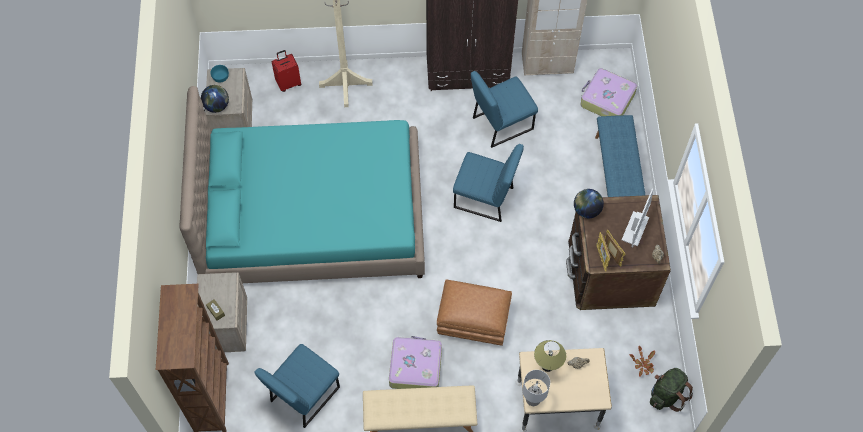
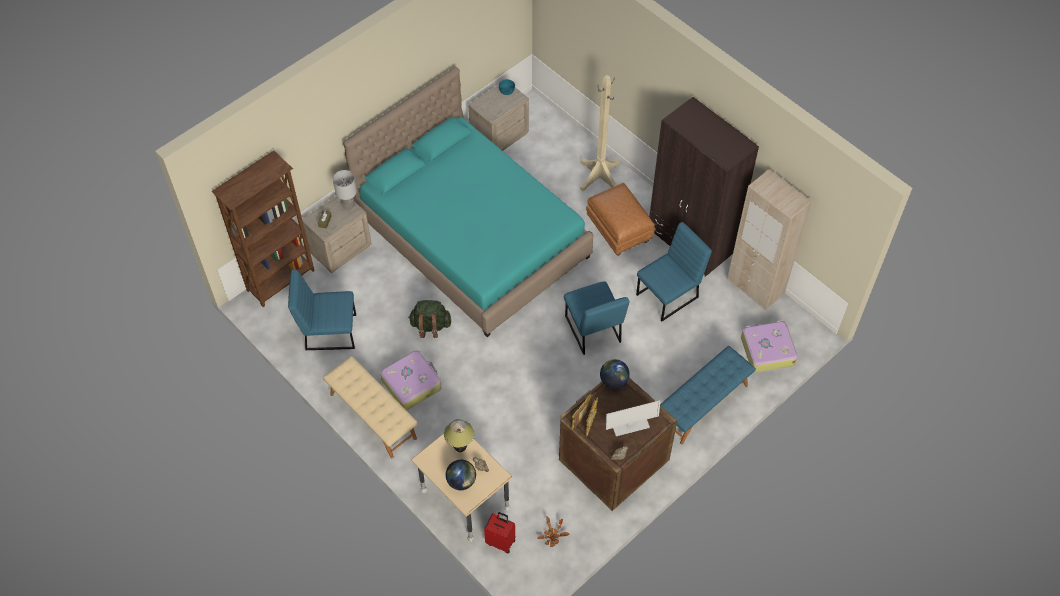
camera: 50 degrees right, 5 degrees down
(217, 106) = (482, 106): globe -> globe (461, 481)
(288, 83) = (565, 143): red suitcase -> red suitcase (501, 541)
(472, 321) = (481, 395): brown ottoman -> brown ottoman (618, 230)
(501, 123) = (669, 295): blue chair -> blue chair turned 120 degrees clockwise
(532, 400) = (425, 457): grey table lamp -> grey table lamp (348, 205)
(666, 395) = (541, 570): green backpack -> green backpack (430, 326)

